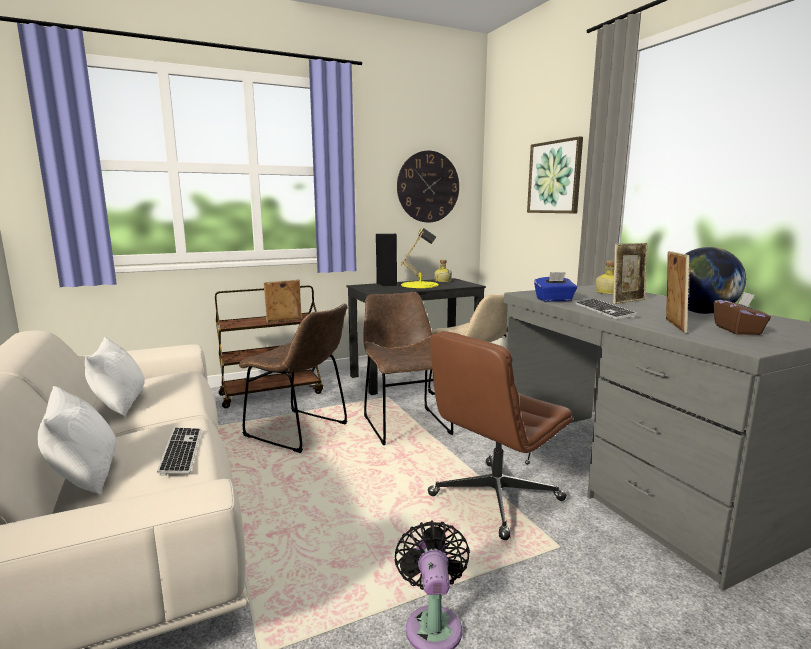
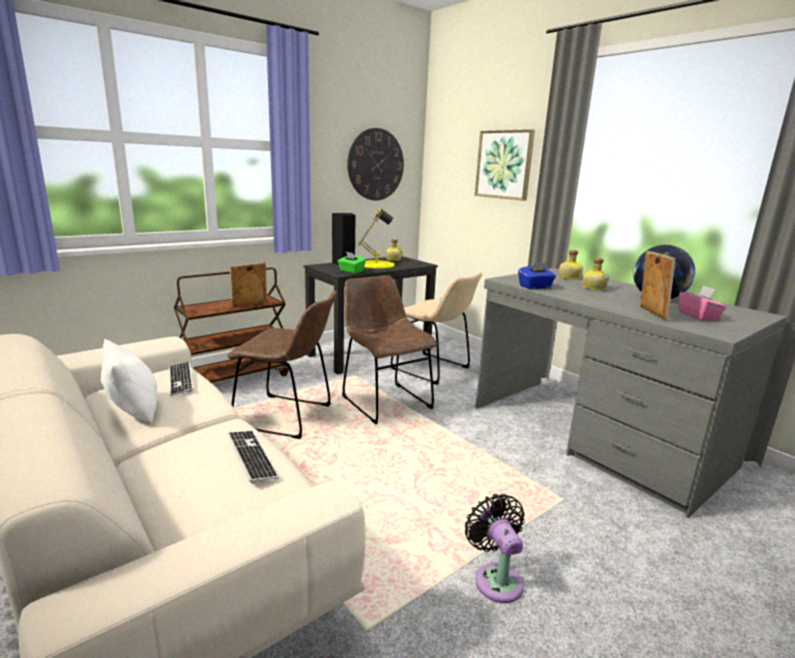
camera: 15 degrees left, 5 degrees up
(85, 476) = (161, 492): white pillow -> none
(387, 290) = (351, 271): none -> green tissue box
(495, 498) = (495, 464): brown office chair -> none
(603, 310) = (585, 298): keyboard -> keyboard (181, 380)
(627, 301) = (593, 287): picture frame -> bottle
(738, 330) = (698, 316): brown tissue box -> pink tissue box

